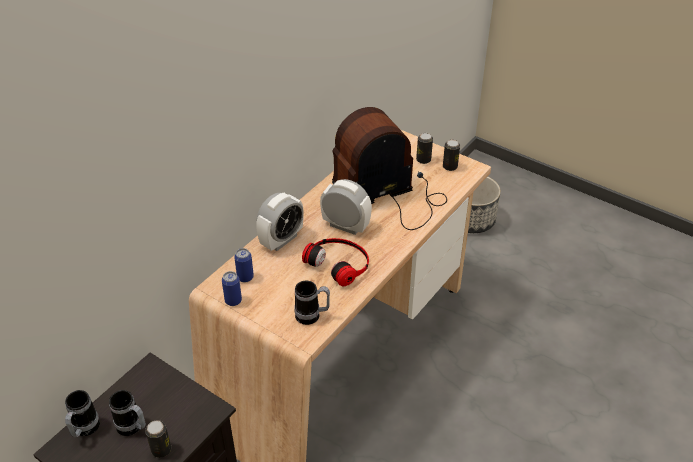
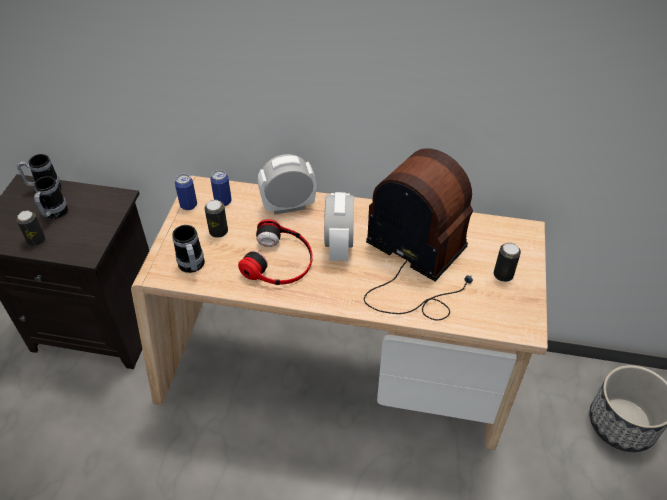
camera: 65 degrees right, 5 degrees up
(281, 240) = (288, 206): alarm clock -> alarm clock turned 150 degrees clockwise
(450, 167) = (510, 304): can -> can (218, 231)

